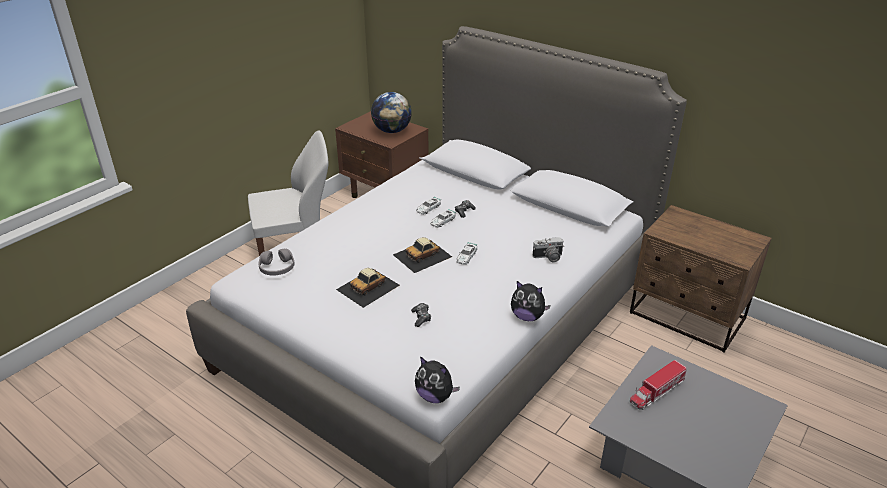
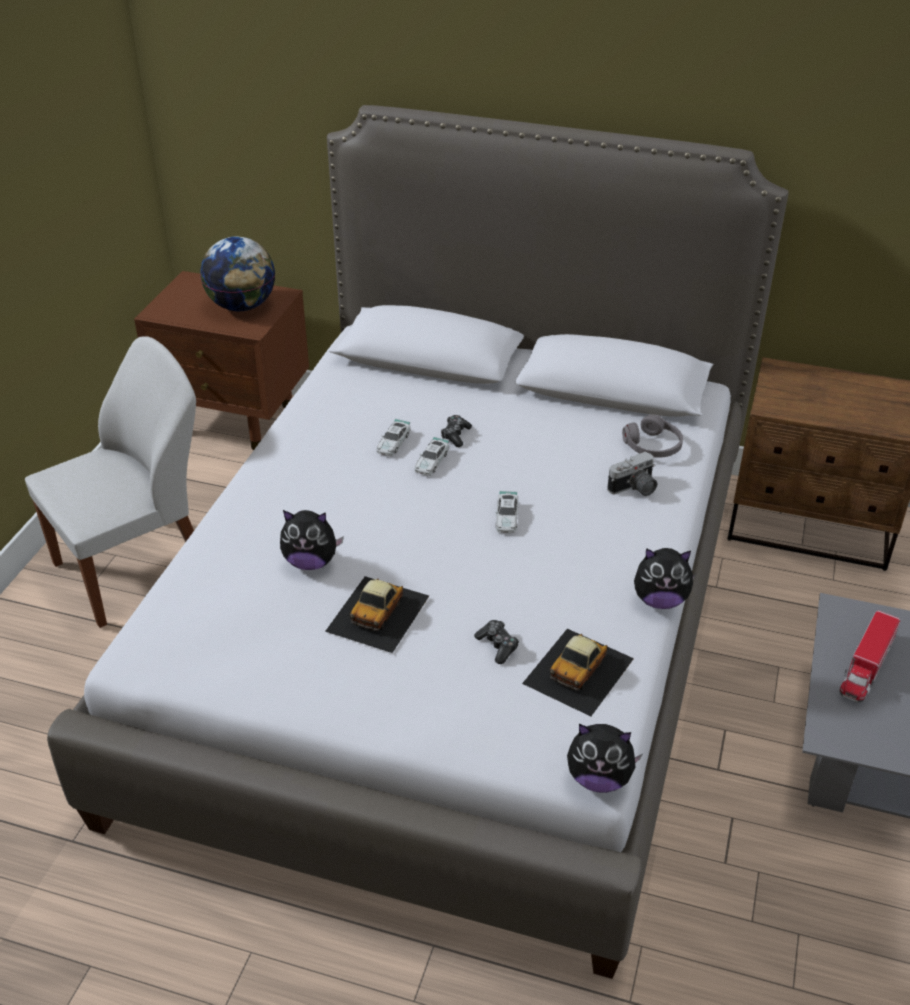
camera: 20 degrees left, 5 degrees up
(277, 268) = (197, 617): grey headphones -> grey headphones (653, 446)
(349, 255) = (311, 562): none -> plush toy
(422, 255) = (435, 532): toy car -> toy car (579, 670)

